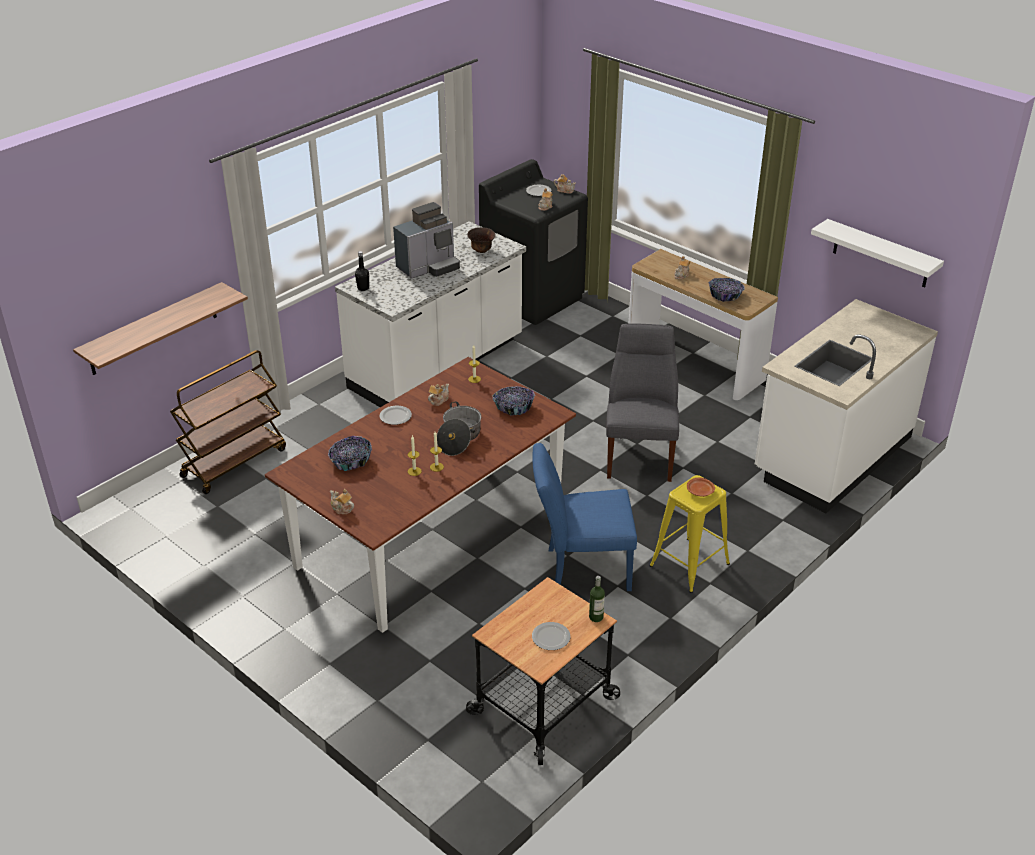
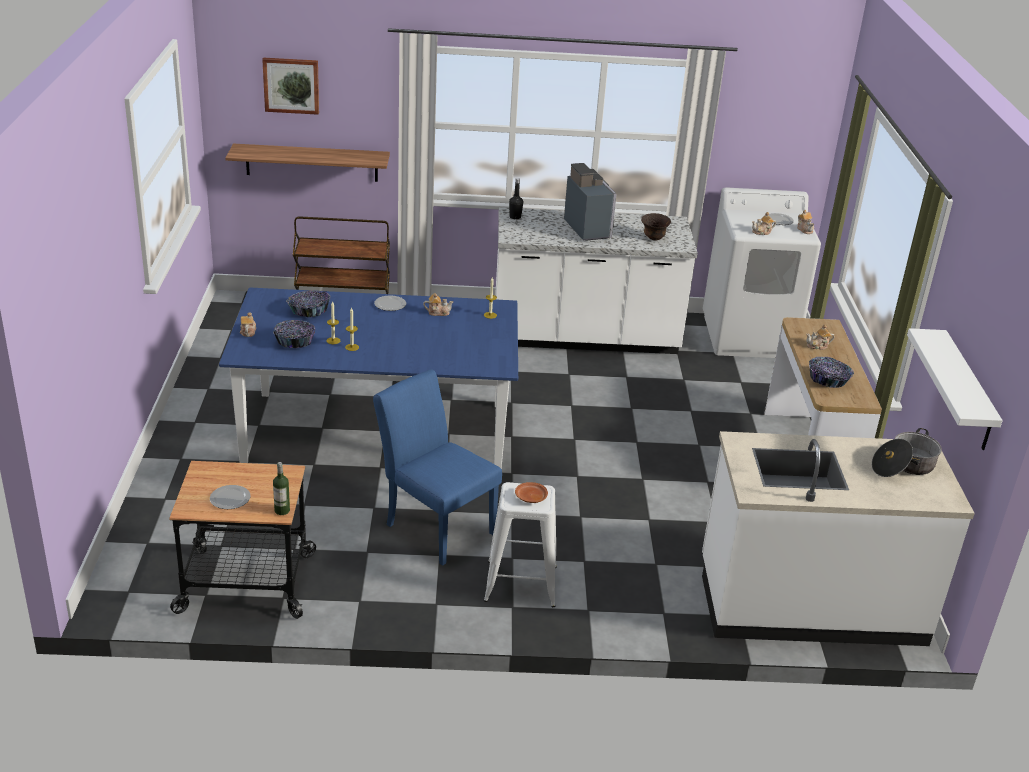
camera: 45 degrees right, 5 degrees down
(120, 259) = (291, 85): none -> picture
(429, 267) = (589, 228): coffee machine -> coffee machine turned 120 degrees counterclockwise
(430, 536) = (376, 433): brown dining table -> blue dining table
(459, 438) = (402, 341): cooking pot -> cooking pot (903, 466)
(514, 407) = (479, 347): bowl -> bowl (295, 341)
(533, 298) = (749, 336): black washing machine -> white washing machine
(639, 454) = (630, 487): grey chair -> none
(689, 565) = (520, 583): yellow stool -> white stool

